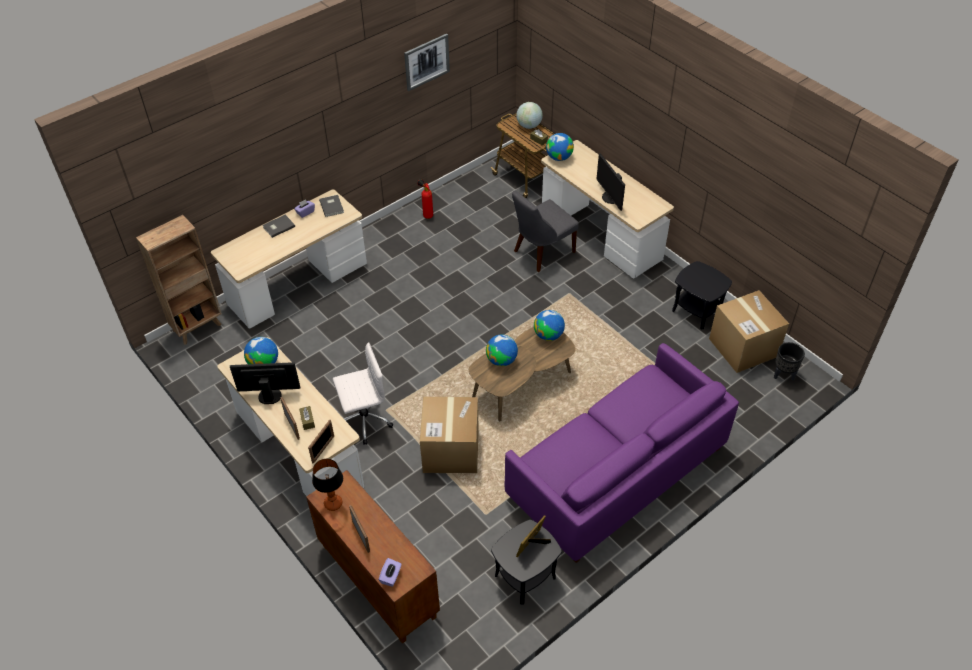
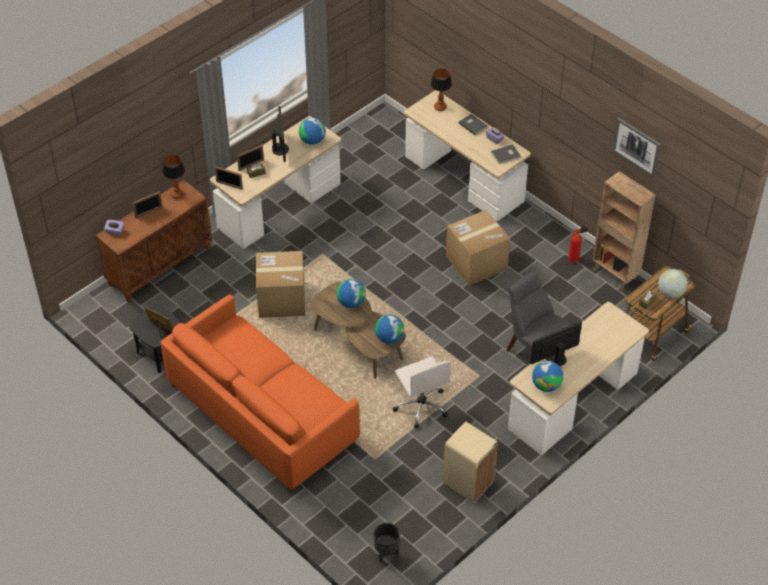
camera: 85 degrees right, 0 degrees up
(198, 327) = (404, 126): brown bookcase -> brown bookcase (615, 275)
(241, 250) = (440, 107): none -> table lamp
(363, 420) = (311, 241): white office chair -> white office chair (421, 406)
(559, 157) = (614, 315): globe -> globe (546, 385)
(616, 472) = (261, 413): purple sofa -> orange sofa
(697, 311) = (468, 483): black side table -> beige trash can
(743, 347) = (420, 521): cardboard box -> cardboard box (476, 262)

